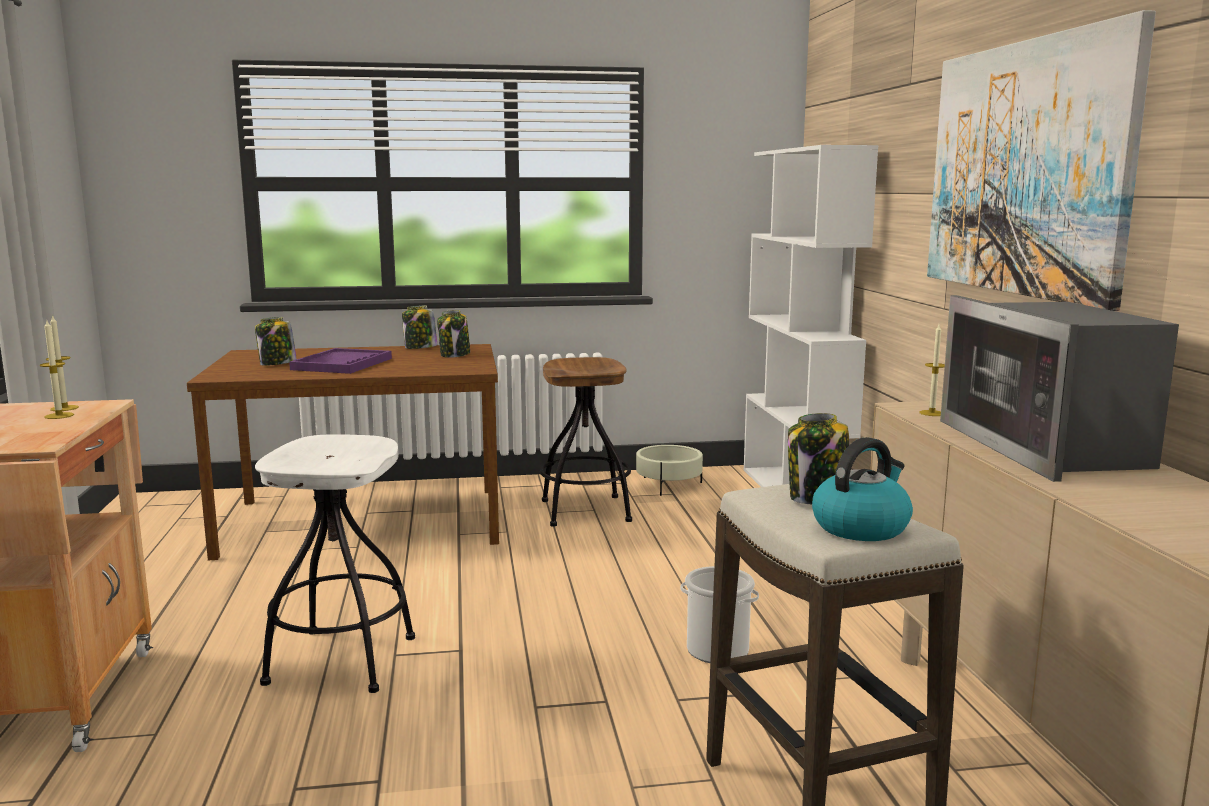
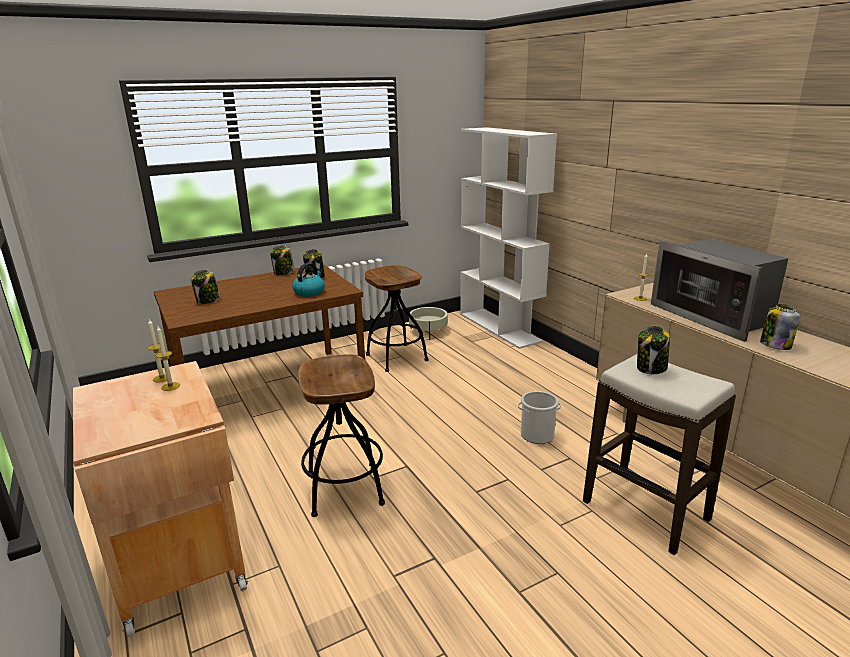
camera: 20 degrees left, 10 degrees up
(342, 364) = (253, 295): purple tray -> none
(342, 659) = (345, 488): white stool -> brown stool
(861, 527) = (691, 385): kettle -> kettle (309, 292)
(1025, 169) = (674, 163): picture -> none
(1116, 493) = (775, 345): none -> jar

